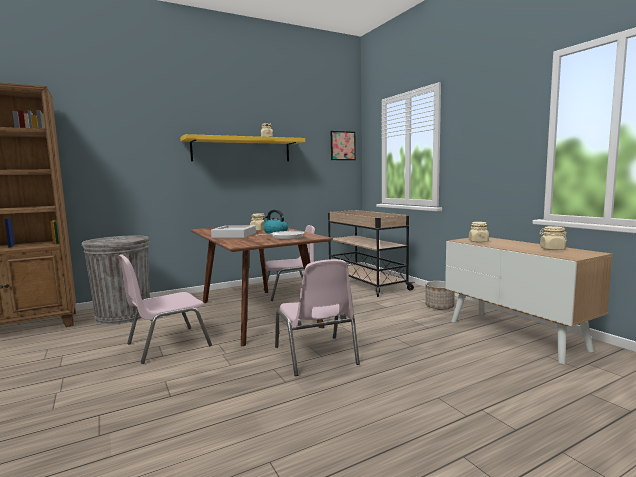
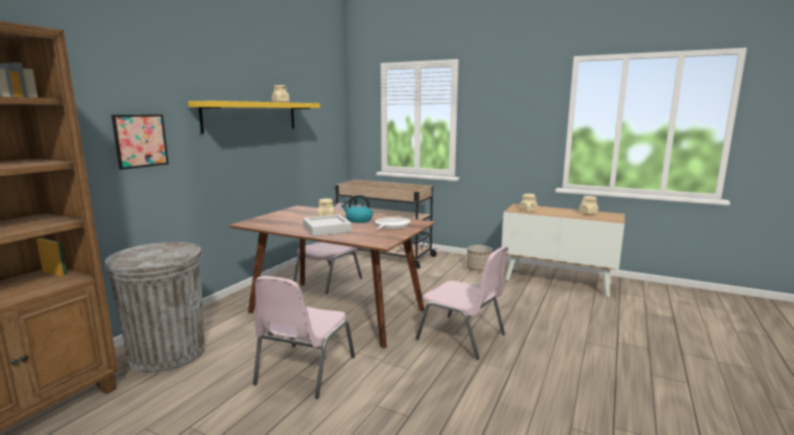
camera: 35 degrees left, 5 degrees up
(342, 145) = (335, 109): picture -> picture (140, 141)

